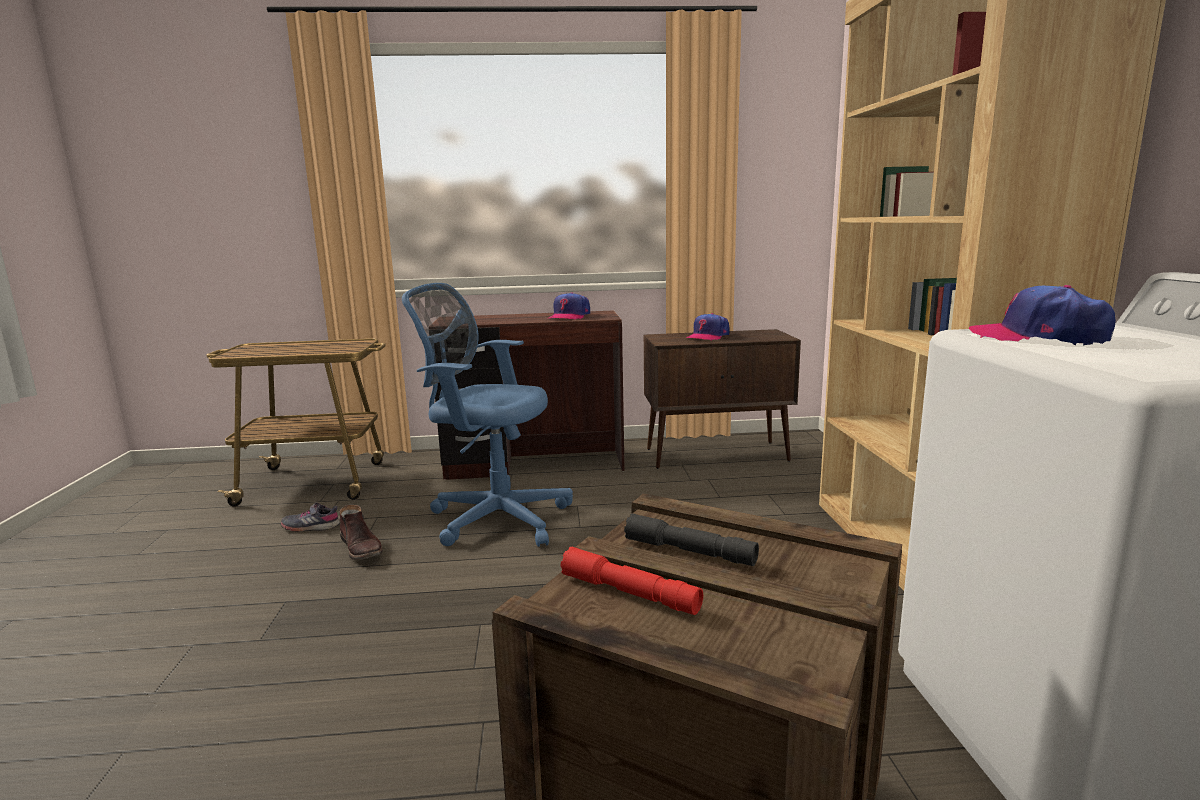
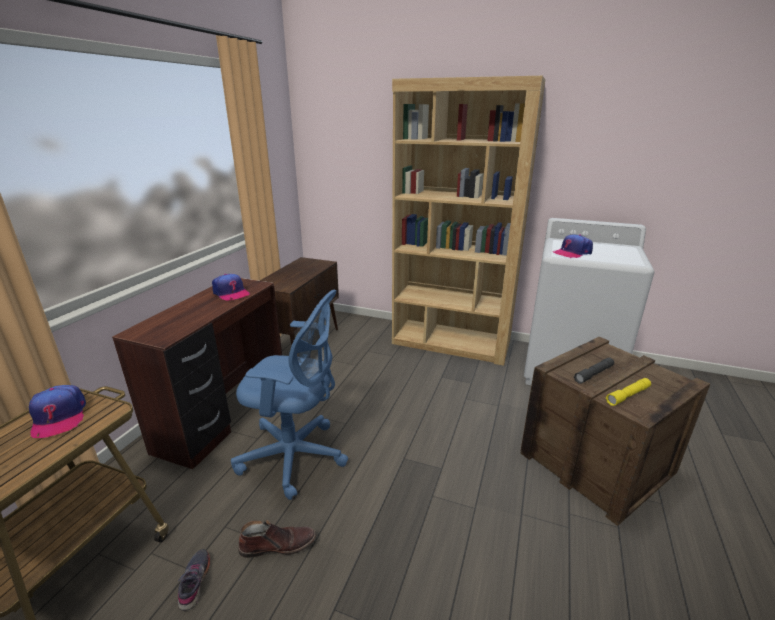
camera: 65 degrees left, 10 degrees up
(311, 527) = (195, 581): grey shoe -> grey shoe turned 150 degrees clockwise
(494, 518) = (296, 457): blue office chair -> blue office chair turned 120 degrees counterclockwise
(629, 593) = (628, 395): red flashlight -> yellow flashlight
(708, 336) = (290, 275): cap -> cap (59, 417)

